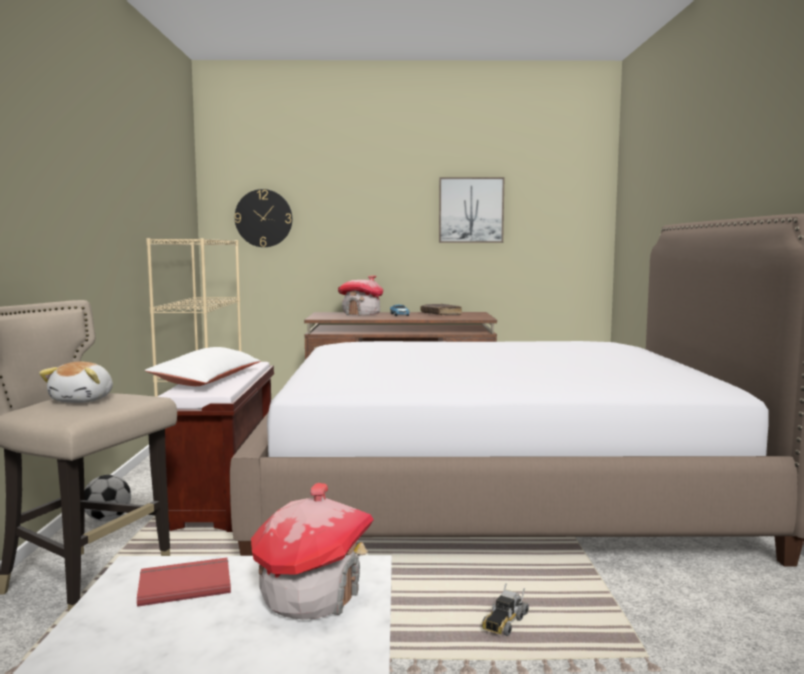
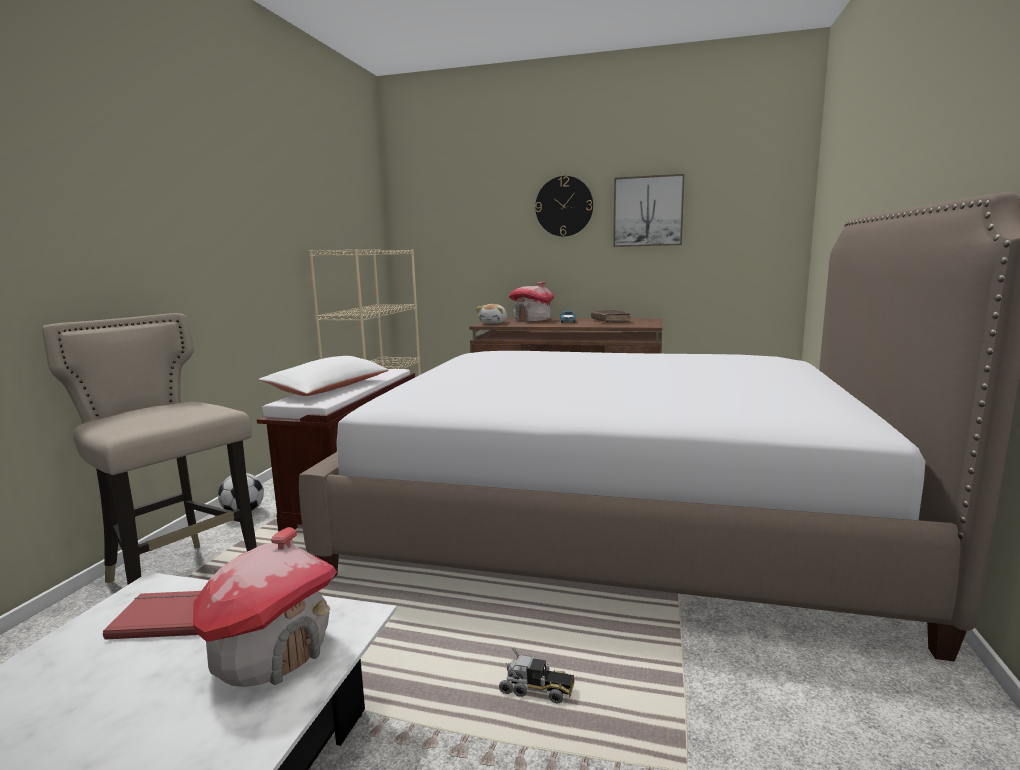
camera: 15 degrees right, 5 degrees up
(84, 400) = (160, 411): plush toy -> plush toy (494, 323)
(263, 218) = (444, 227): wall clock -> wall clock (564, 206)
(504, 622) = (537, 689): toy truck -> toy truck turned 120 degrees counterclockwise

